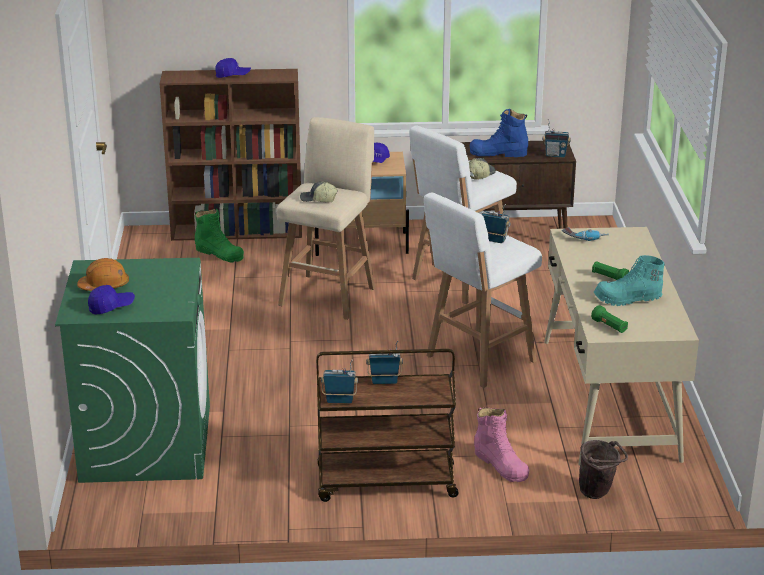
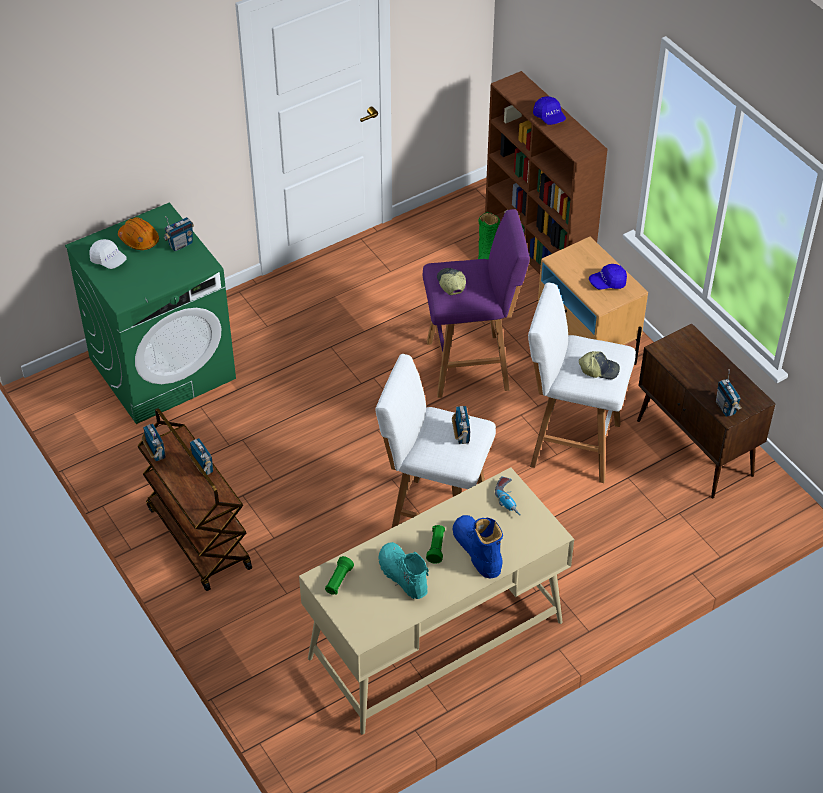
camera: 60 degrees right, 20 degrees up
(111, 307) = (108, 260): blue cap -> white cap
(140, 268) = (180, 244): none -> radio
(328, 295) = (471, 365): beige stool -> purple stool
(498, 153) = (690, 363): blue boot -> blue boot (477, 550)
(501, 464) = (273, 602): pink boot -> none
(598, 493) = (272, 687): brown bucket -> none

